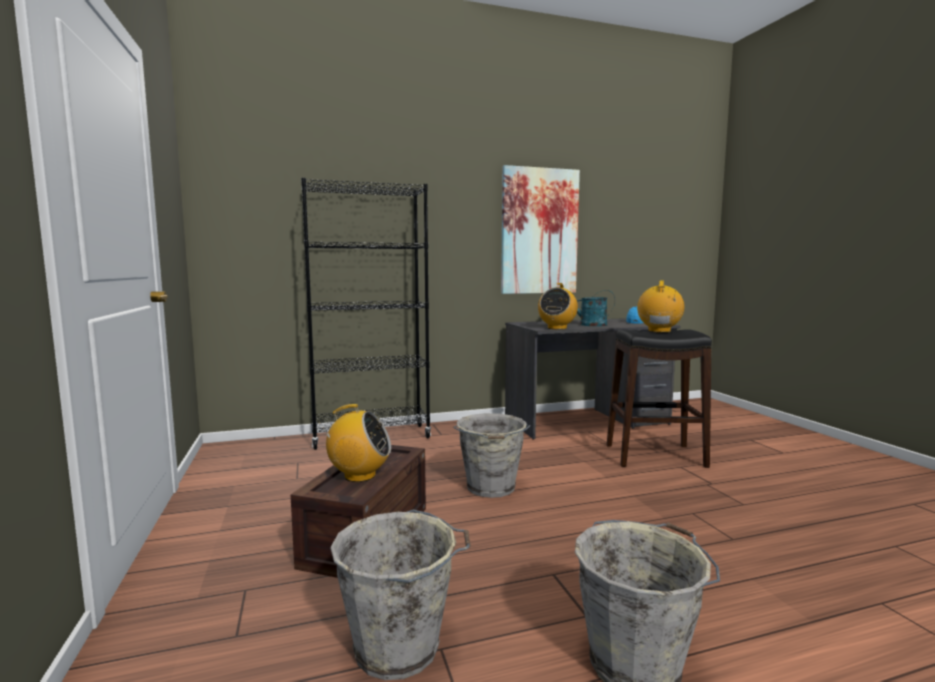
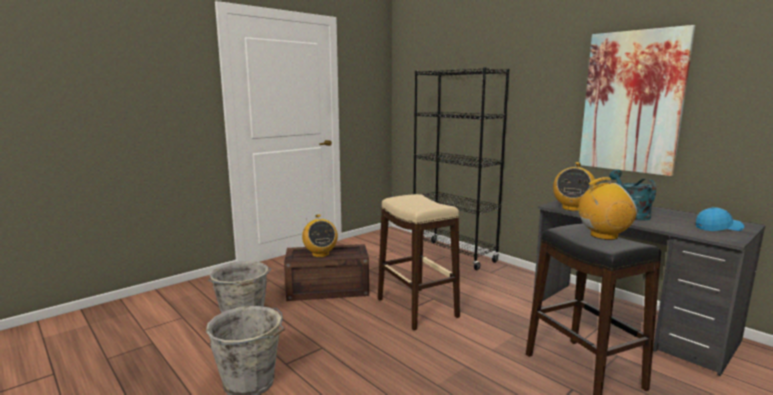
camera: 65 degrees right, 5 degrees up
(491, 488) = (417, 308): grey bucket -> beige stool
(557, 328) = (572, 208): radio -> radio turned 60 degrees counterclockwise

